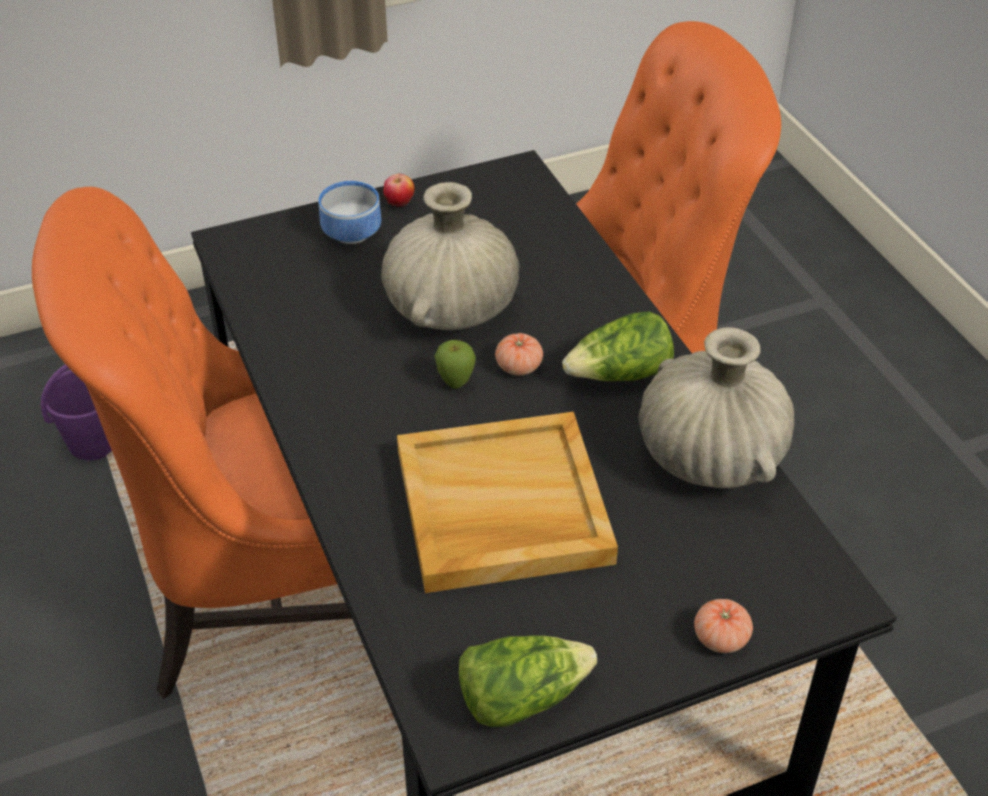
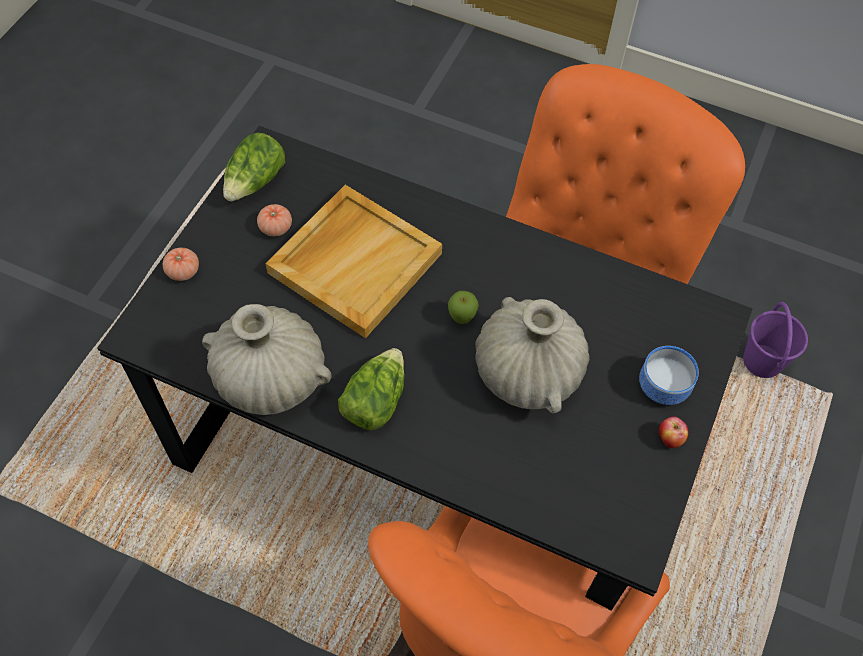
camera: 135 degrees right, 15 degrees up
(518, 366) = (439, 359): tomato -> tomato (275, 227)

